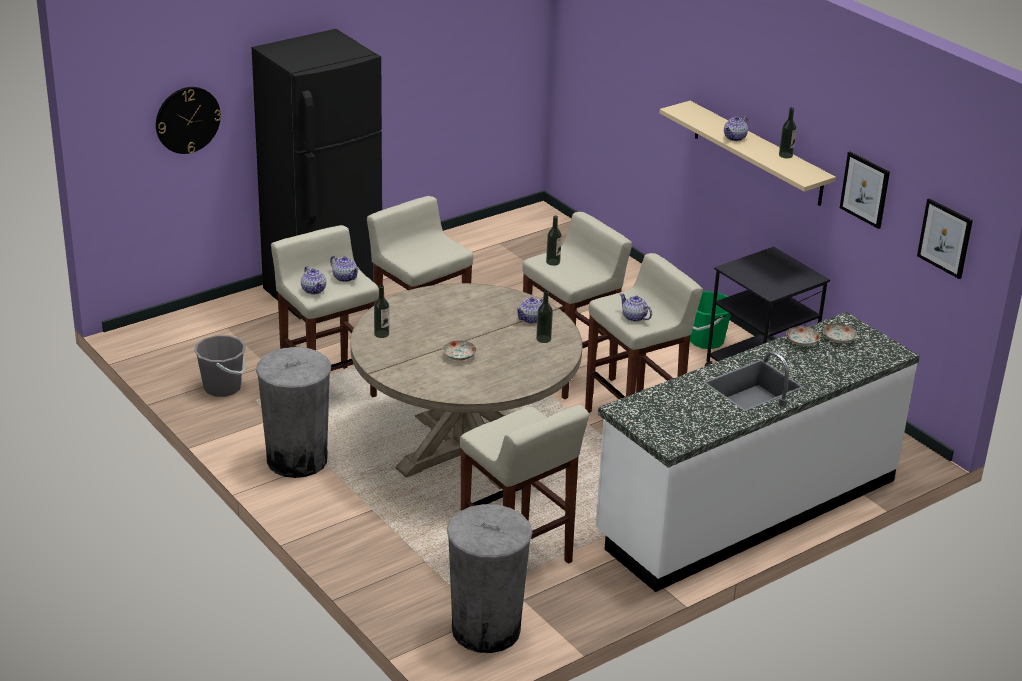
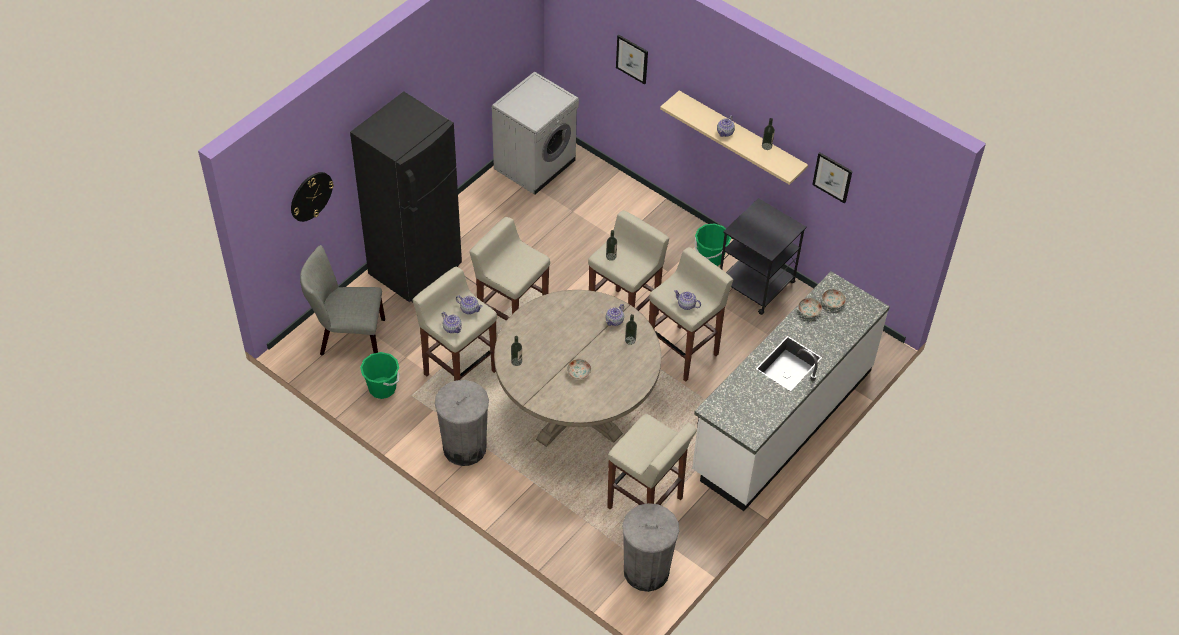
camera: 15 degrees left, 20 degrees up
(205, 337) = (347, 337): none -> grey chair
(222, 388) = (382, 388): grey bucket -> green bucket
(517, 231) = (536, 165): none -> white washing machine
(945, 238) = (897, 218): picture -> picture (632, 59)

